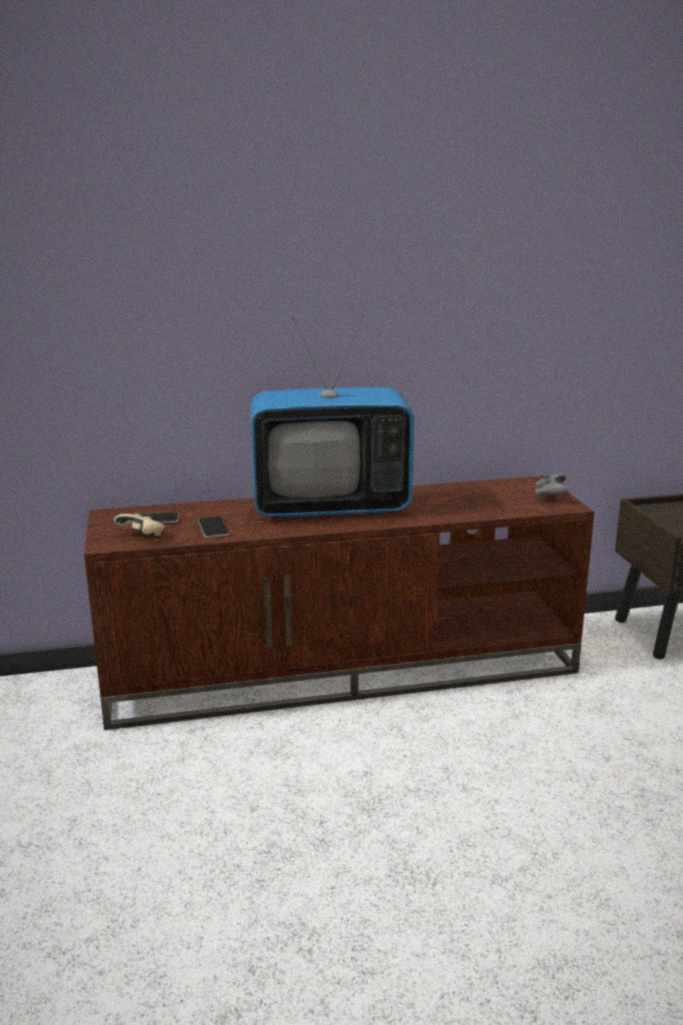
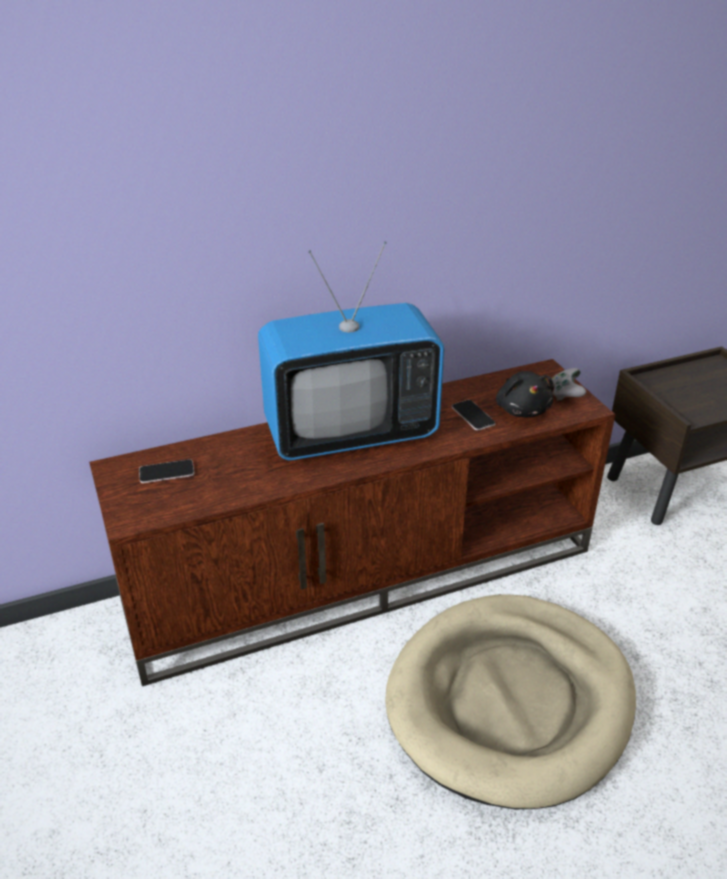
camera: 10 degrees left, 15 degrees up
(142, 536) = (163, 502): beige game controller -> none
(213, 528) = (236, 480): phone -> phone (473, 415)
(462, 778) = (510, 701): none -> beige dog bed
(502, 503) = (522, 409): none -> black plush toy

